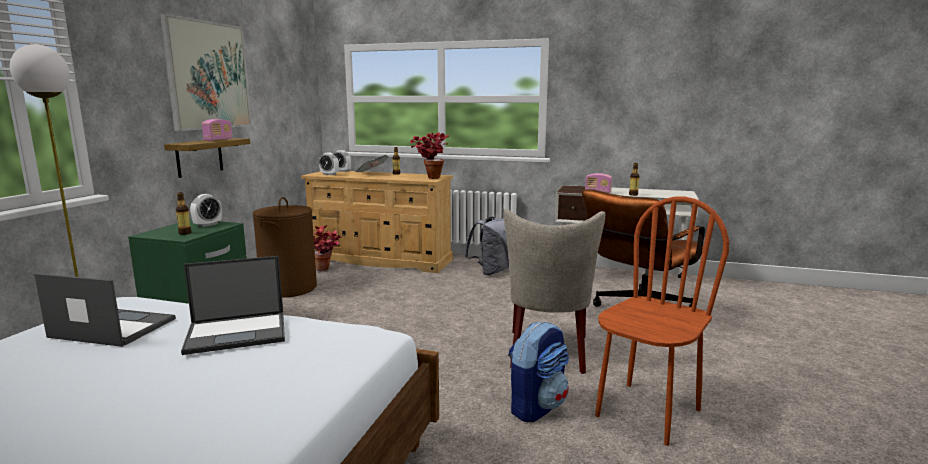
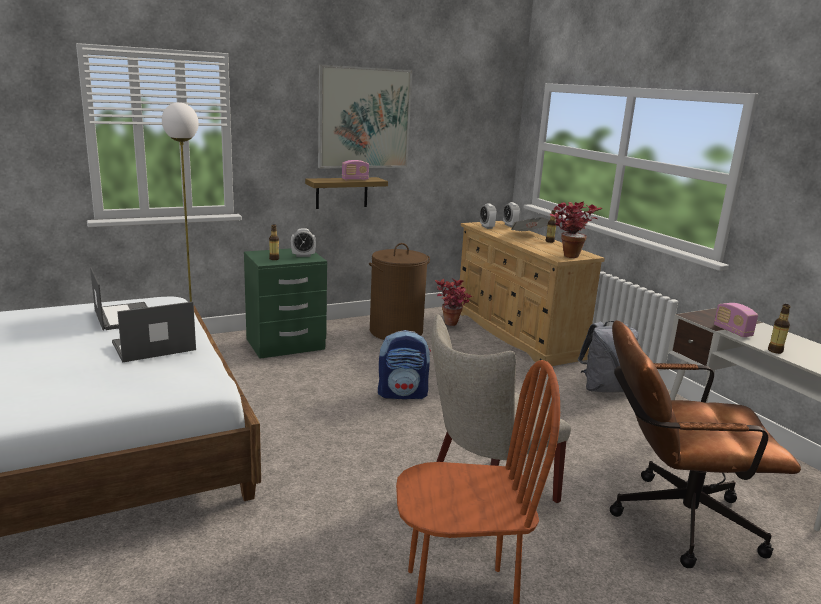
camera: 45 degrees right, 5 degrees up
(238, 333) = (153, 347): laptop -> laptop turned 120 degrees clockwise
(537, 406) = (380, 530): backpack -> backpack (403, 394)

